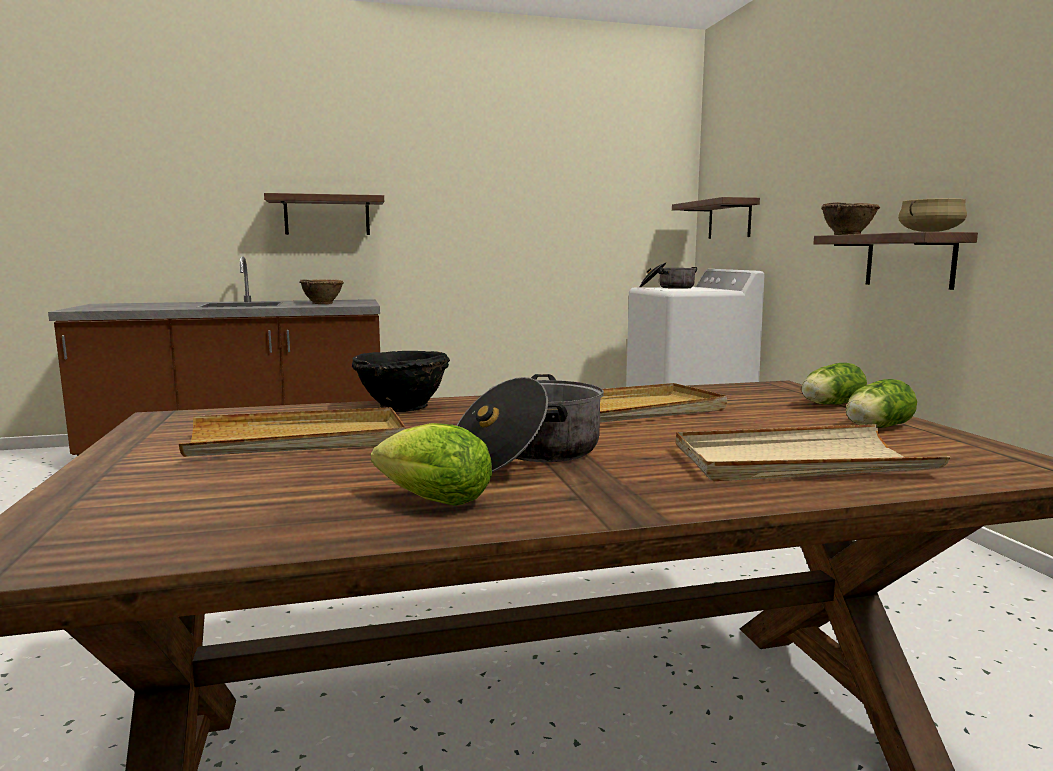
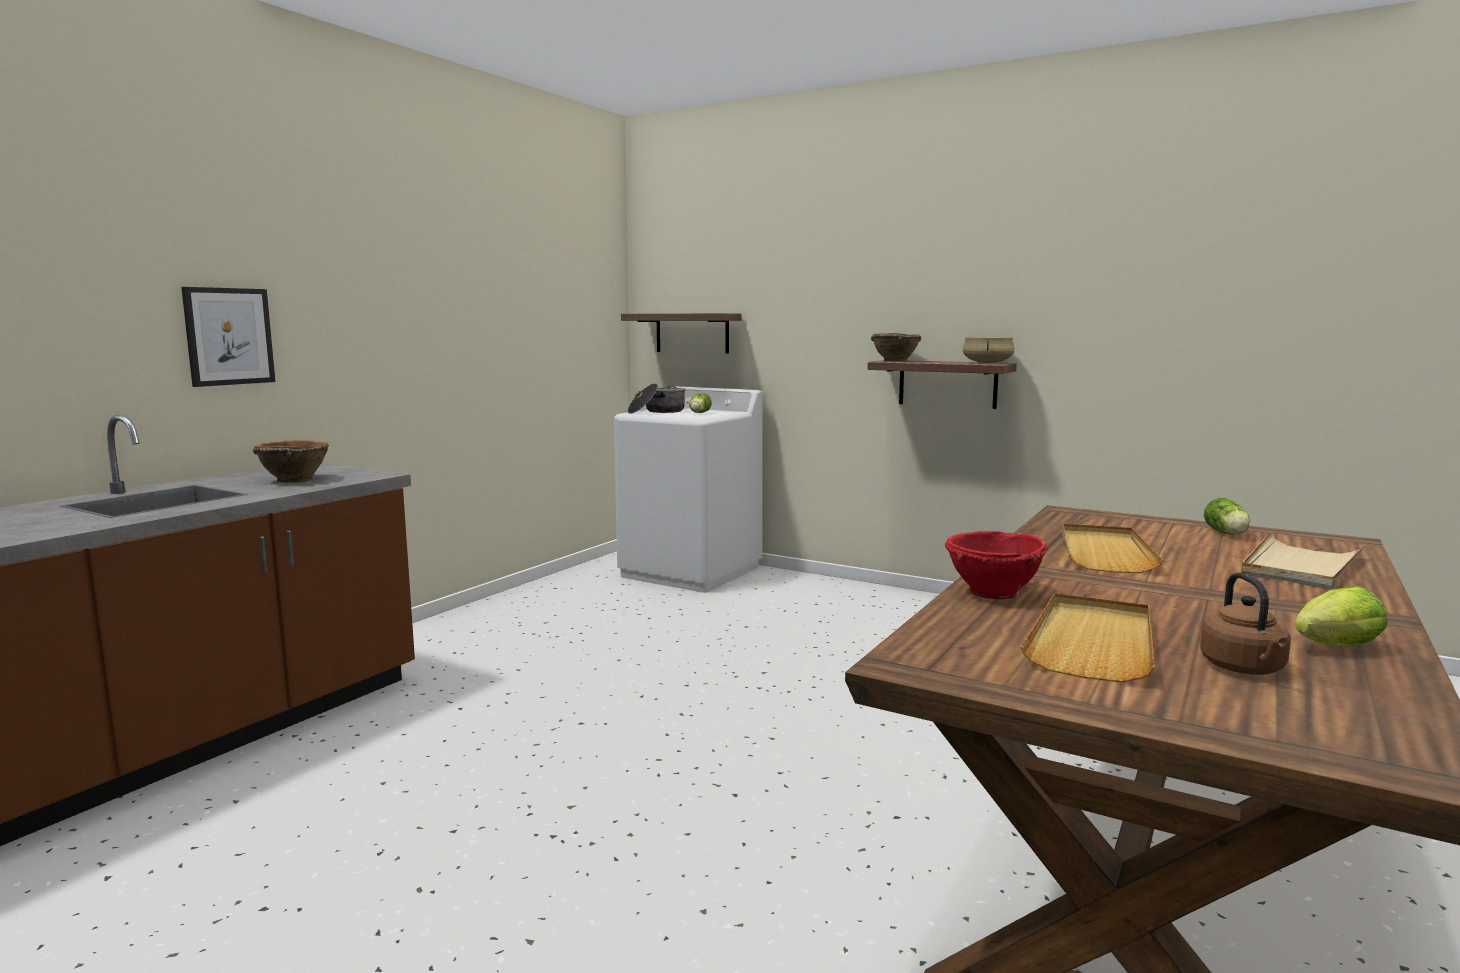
camera: 45 degrees left, 0 degrees up
(286, 481) = (1244, 669): none -> brown kettle
(327, 216) = (229, 336): shelf -> picture
(401, 407) = (992, 593): black bowl -> red bowl
(528, 455) = (1223, 603): cooking pot -> none
(829, 405) = (1147, 521): lettuce -> lettuce (699, 413)

